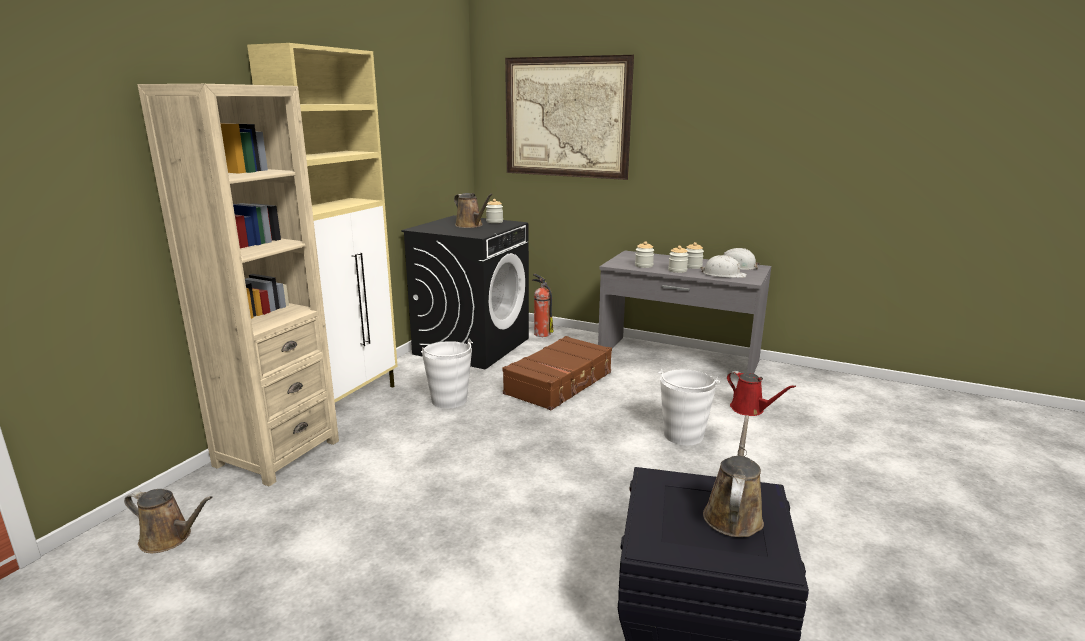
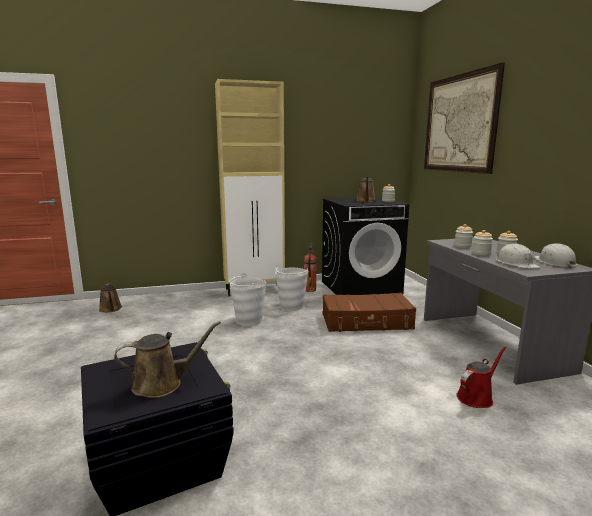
camera: 50 degrees right, 5 degrees down
(277, 453) = (189, 298): beige bookcase -> none
(541, 334) = (418, 294): fire extinguisher -> fire extinguisher (309, 289)
(683, 435) = (378, 382): white bucket -> white bucket (248, 320)
(750, 409) = (476, 397): red watering can -> red watering can turned 135 degrees counterclockwise

